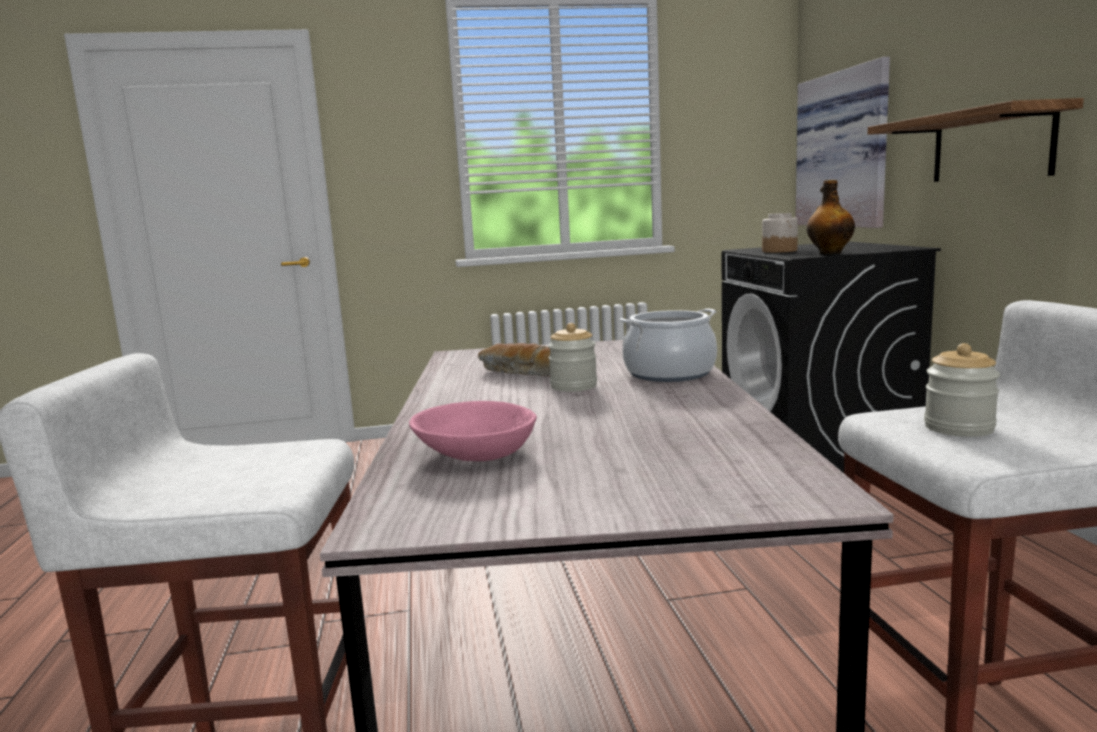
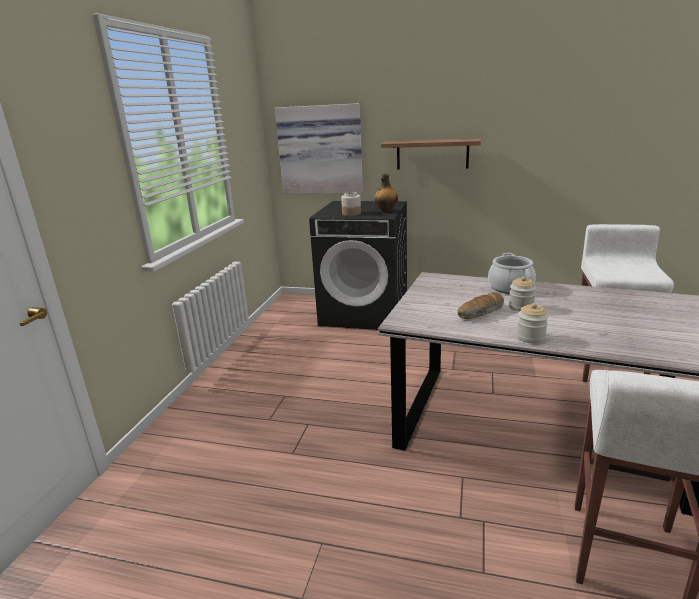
camera: 65 degrees left, 10 degrees up
(475, 452) = (634, 339): pink bowl -> none
(958, 428) = (623, 271): jar -> jar (530, 337)

